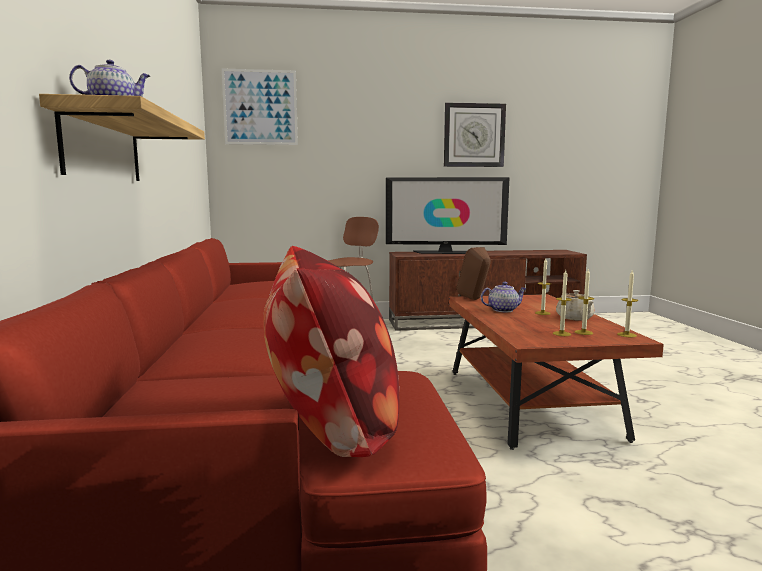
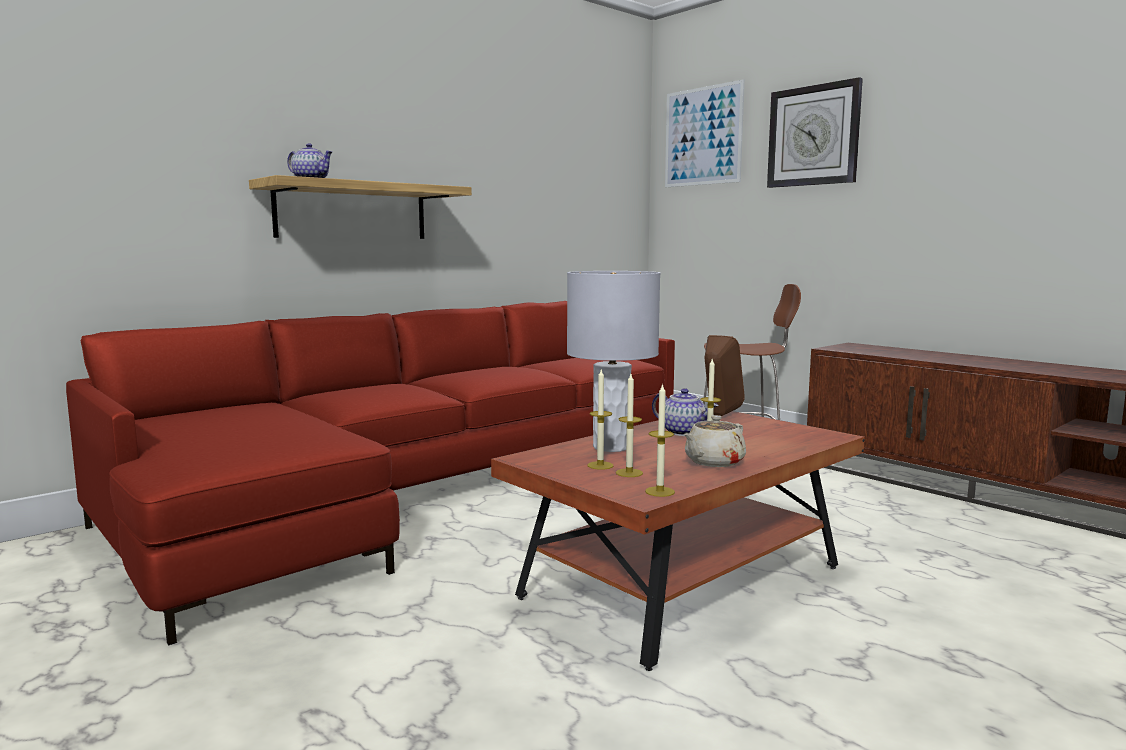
camera: 55 degrees right, 0 degrees up
(331, 422) = (205, 445): pillow -> none
(445, 252) = (922, 353): television -> none
(474, 135) = (1020, 139): wall clock -> wall clock (813, 136)
(520, 325) = (612, 447): none -> grey table lamp

